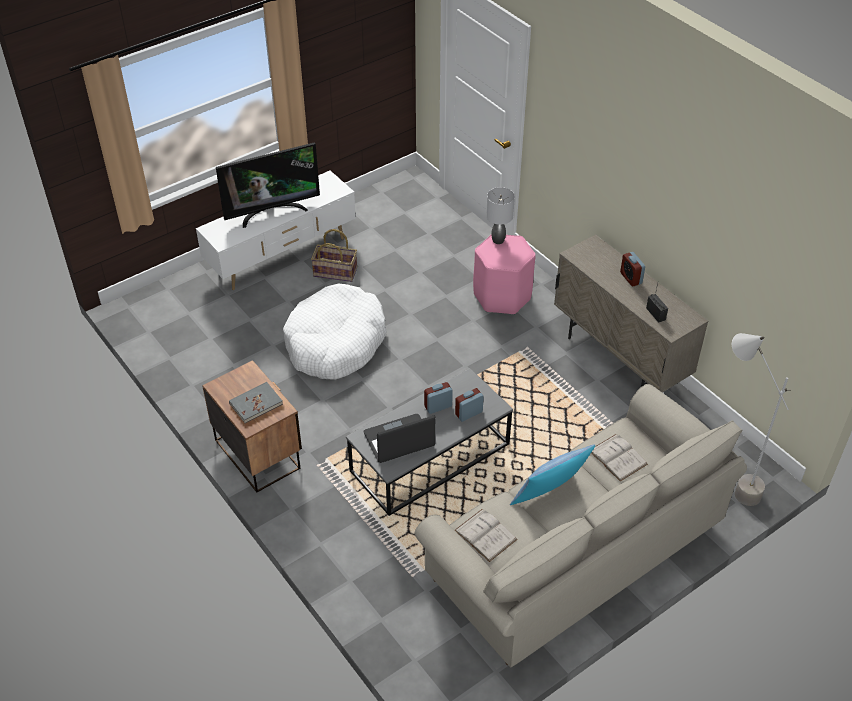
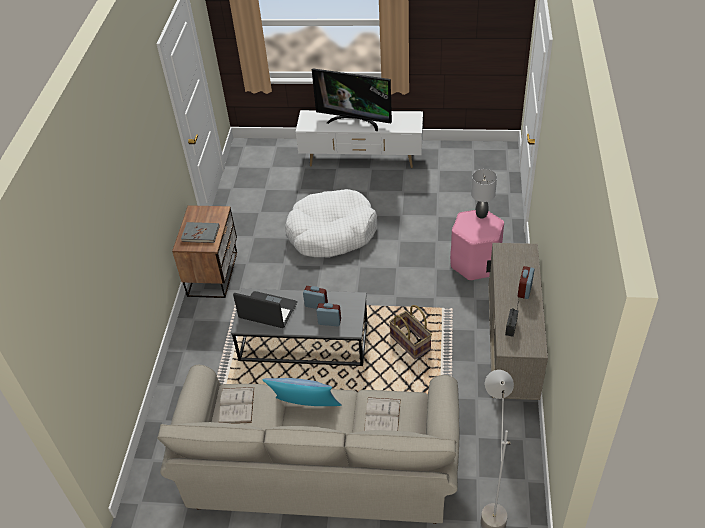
camera: 45 degrees right, 0 degrees up
(335, 272) = (383, 187): basket -> basket (411, 342)

